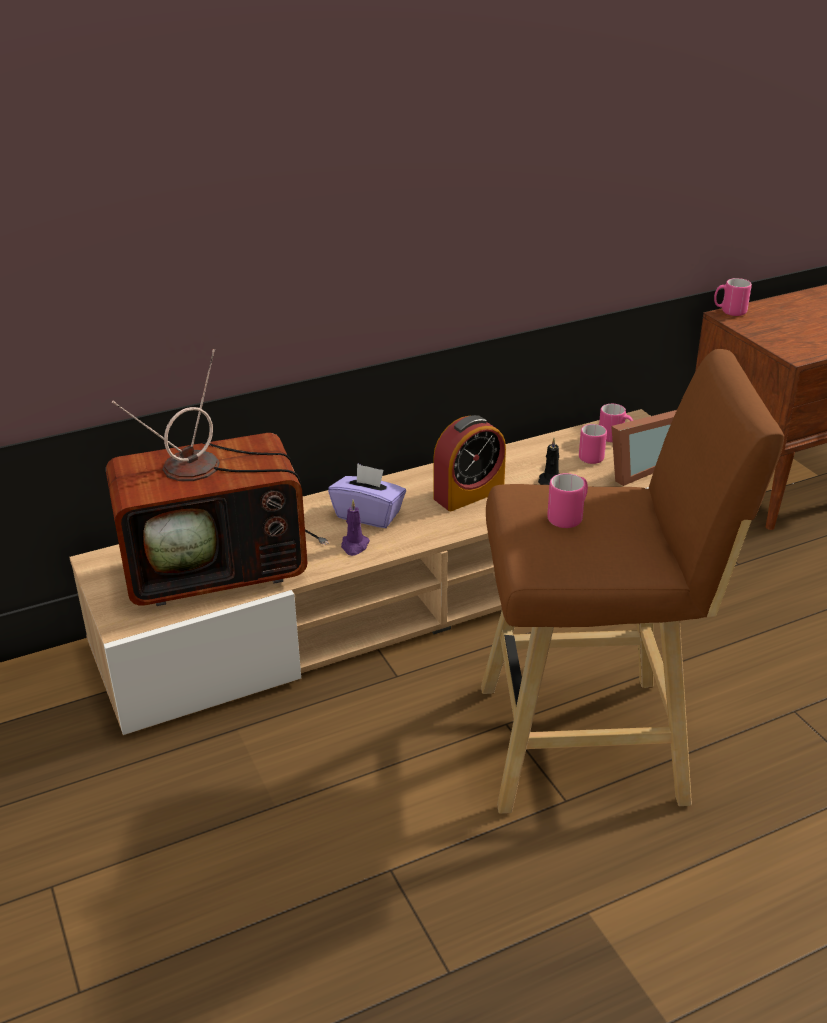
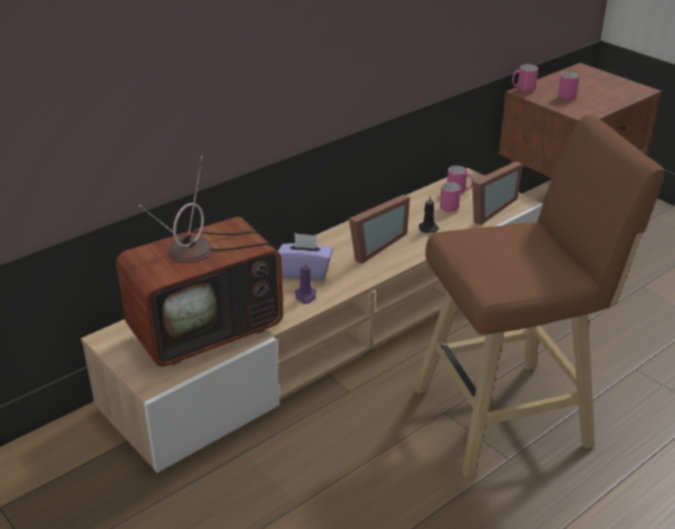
camera: 15 degrees left, 0 degrees up
(468, 494) = (373, 246): alarm clock -> picture frame
(569, 517) = (499, 249): pink mug -> pink mug (568, 95)

